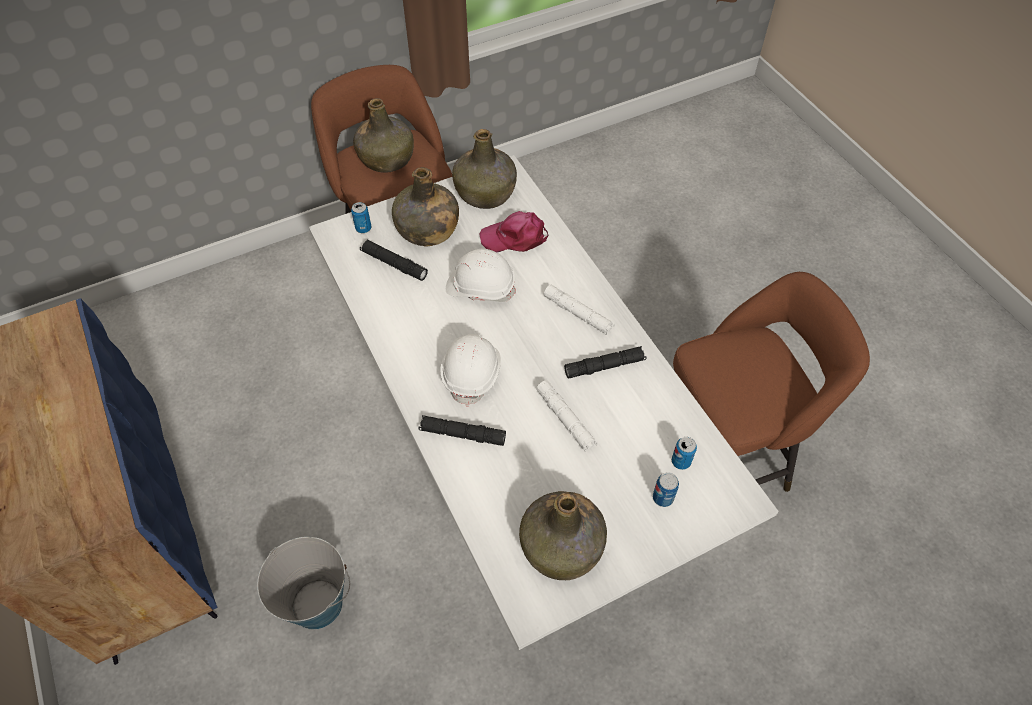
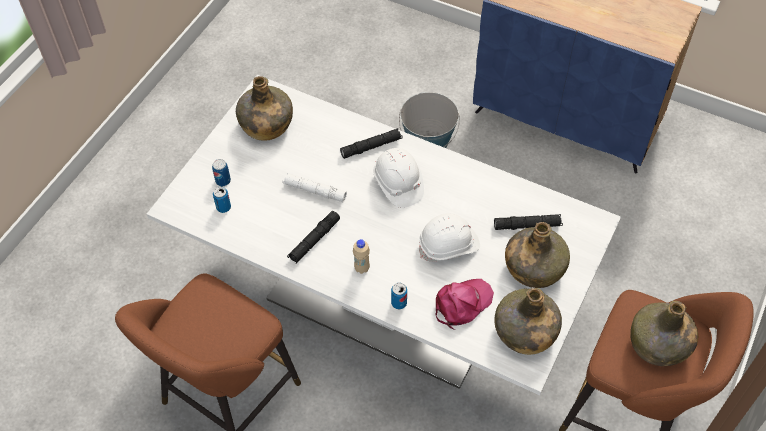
camera: 145 degrees right, 0 degrees up
(363, 228) = (581, 239): can -> can (399, 303)
(578, 314) = (362, 268): white flashlight -> beige bottle

